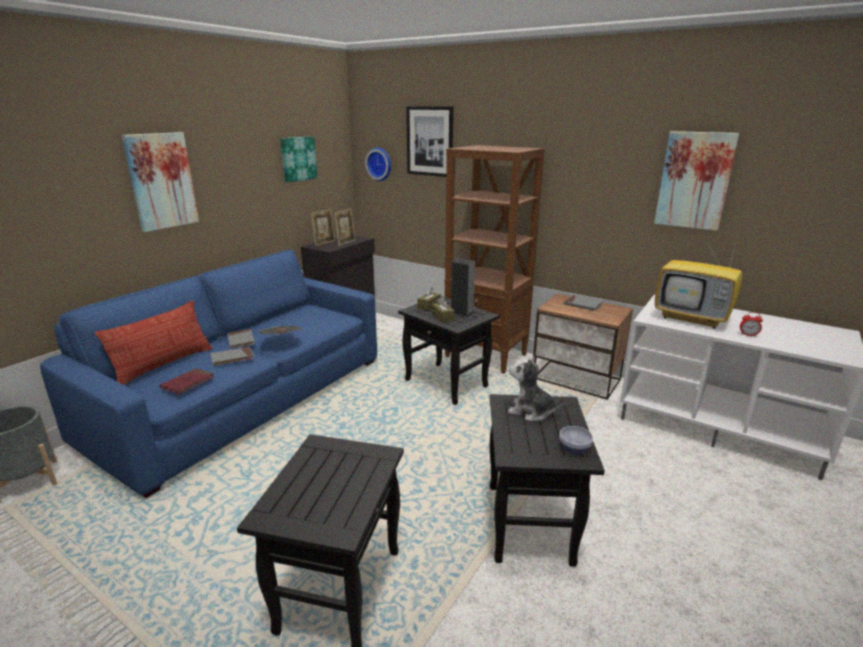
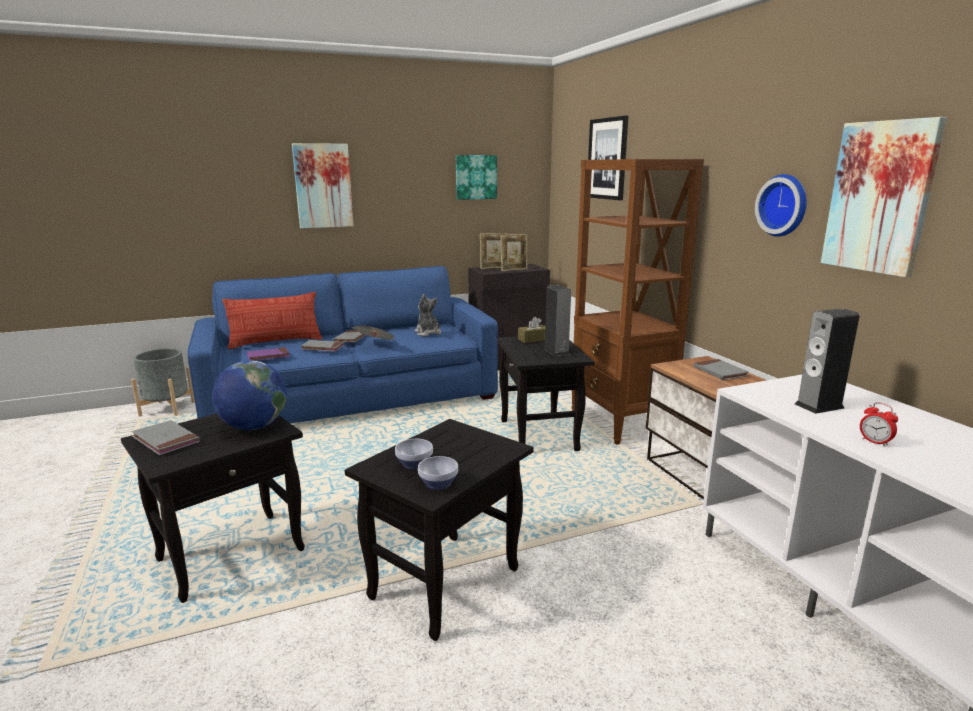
camera: 35 degrees right, 5 degrees down
(188, 383) = (268, 356): red book -> purple book
(295, 508) = (166, 440): none -> grey book
(353, 460) = (254, 426): none -> globe
(380, 164) = (568, 187): wall clock -> wall clock (784, 205)
(442, 317) = (528, 350): brown tissue box -> none
(531, 411) = (459, 443): plush toy -> plush toy (428, 333)
(534, 440) = (415, 464): none -> bowl
(693, 318) = (819, 406): television -> speaker

